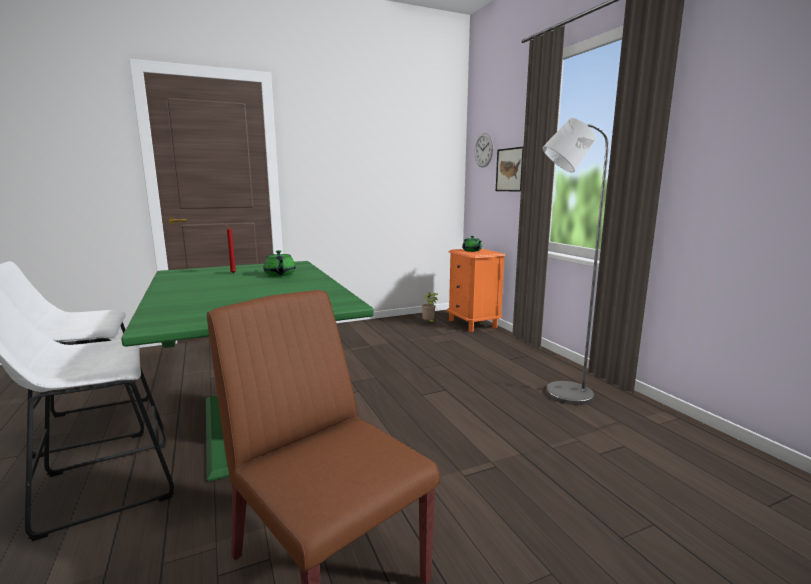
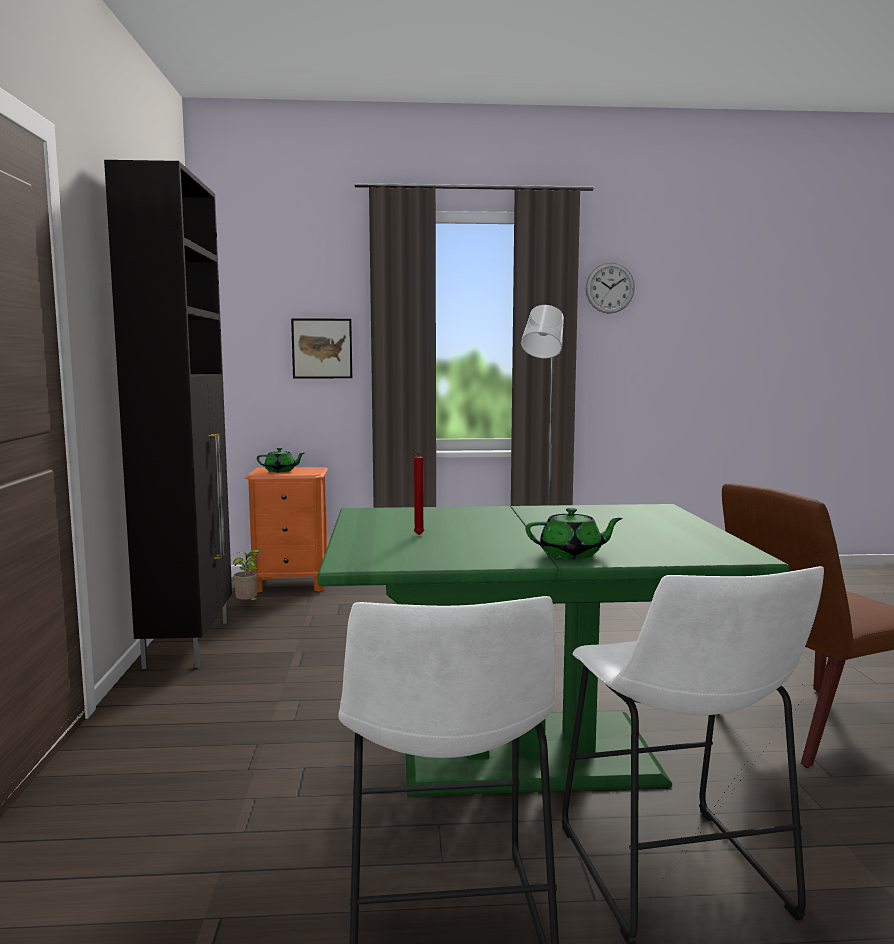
camera: 70 degrees left, 5 degrees down
(280, 274) = (462, 519): green teapot -> green teapot (572, 554)
(366, 325) = (189, 642): none -> black cabinet
(483, 150) = (251, 316): wall clock -> wall clock (610, 288)

